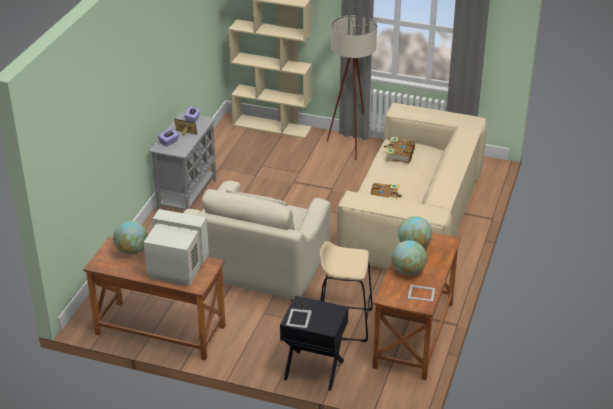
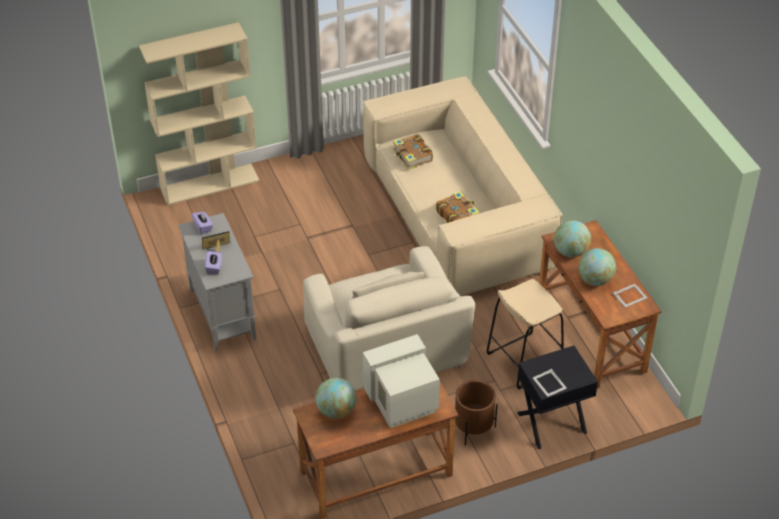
camera: 40 degrees left, 10 degrees up
(255, 342) = (473, 429): none -> brown planter
(351, 149) = (318, 169): beige floor lamp -> none

